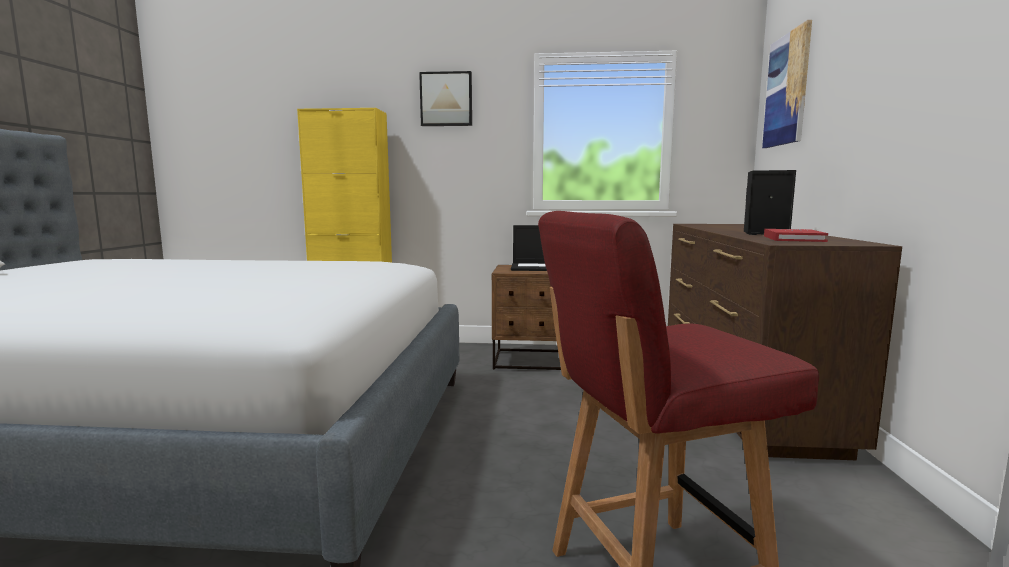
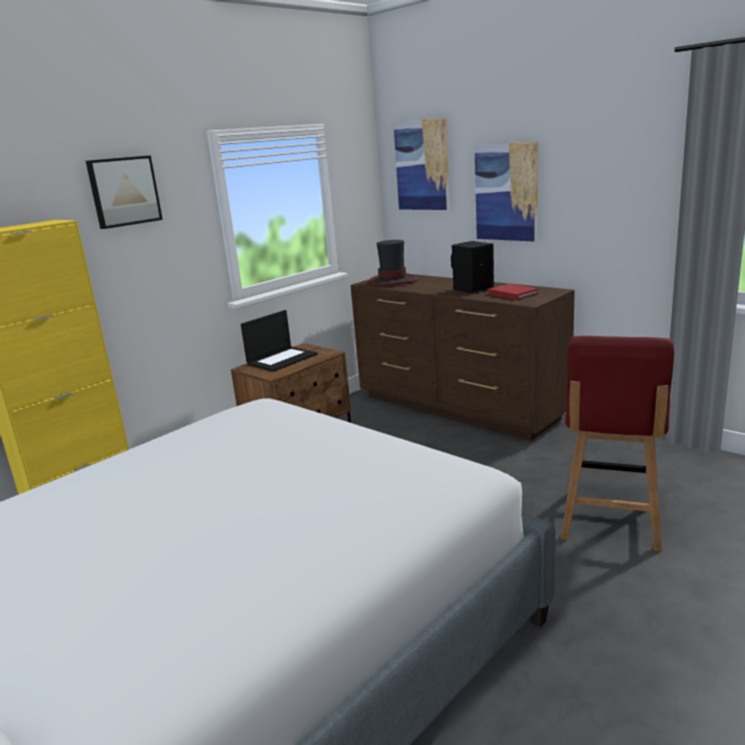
camera: 50 degrees left, 10 degrees up
(717, 225) = (393, 281): none -> hat
(853, 104) = (506, 192): none -> picture

